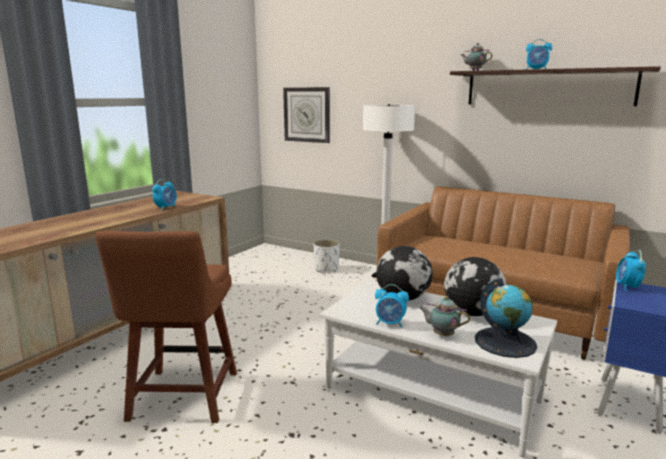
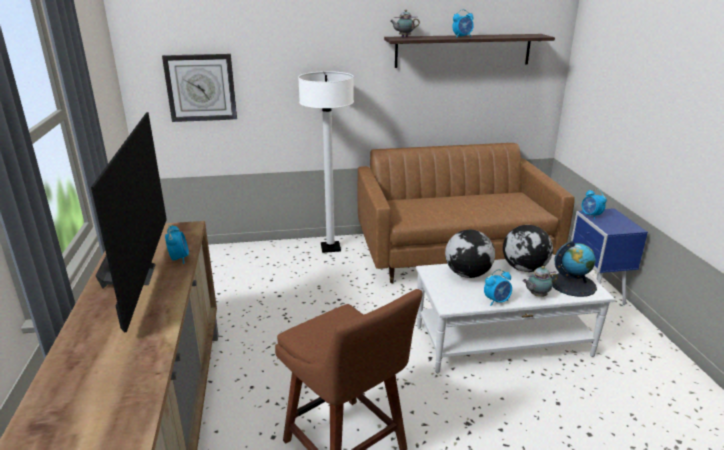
camera: 40 degrees left, 10 degrees up
(130, 209) = (137, 275): none -> television
(326, 268) = (269, 258): white planter -> none

